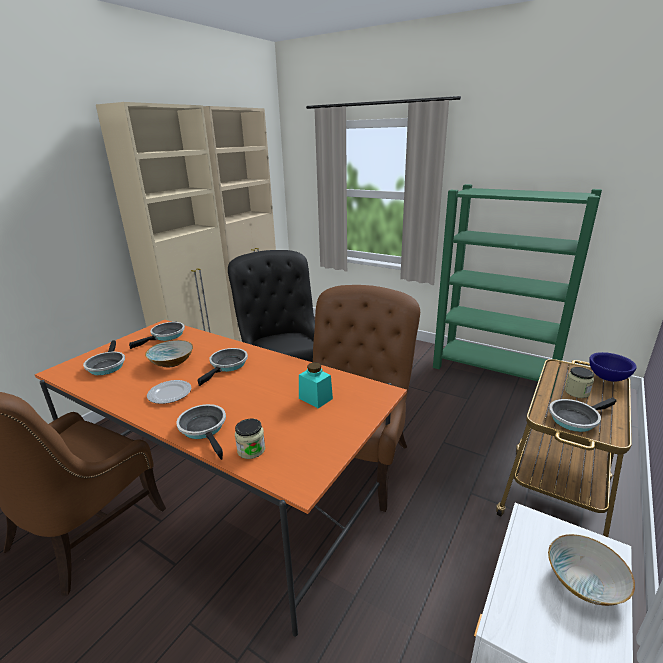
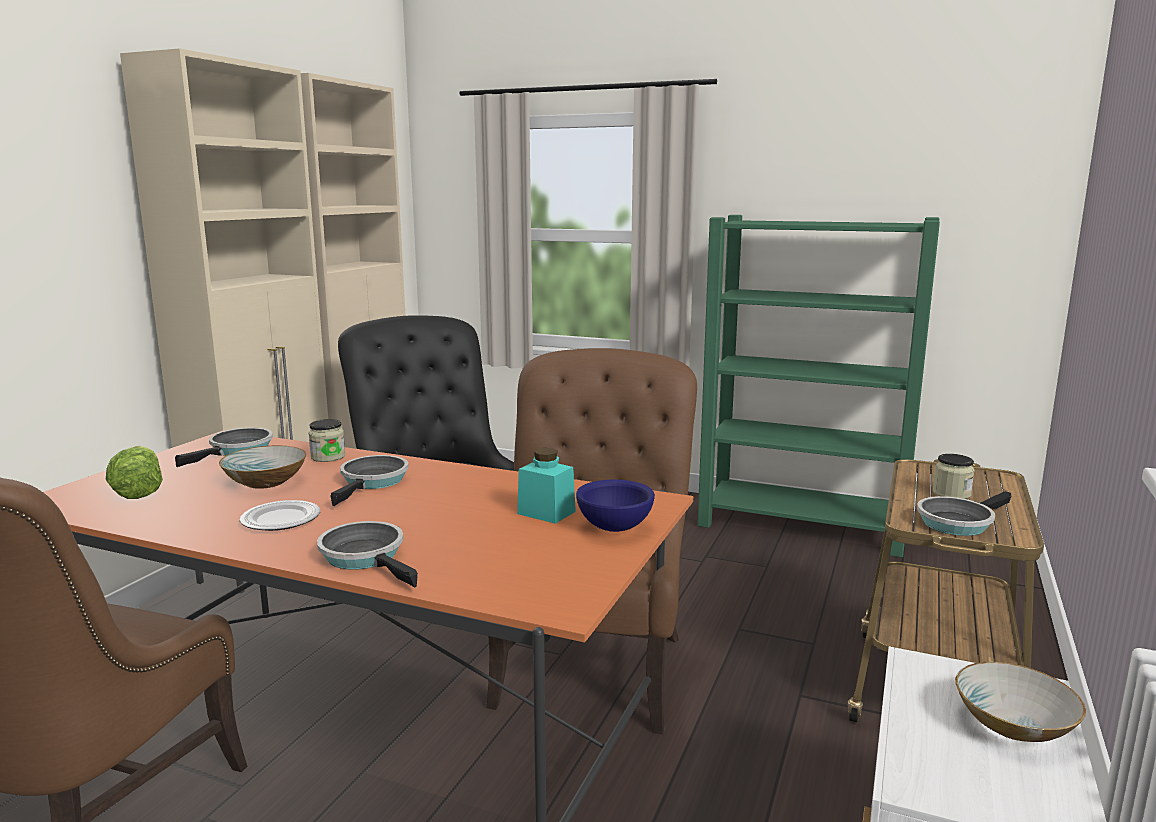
camera: 10 degrees left, 10 degrees down
(106, 365) = (139, 491): frying pan -> lettuce
(251, 450) = (460, 575): jar -> jar (328, 457)
(608, 378) = (993, 476): blue bowl -> blue bowl (616, 528)

